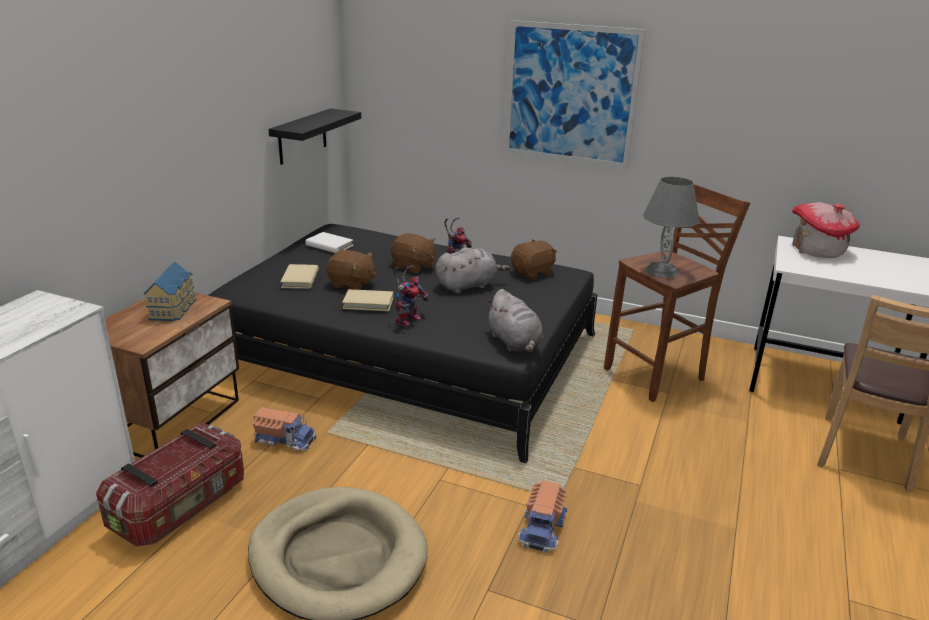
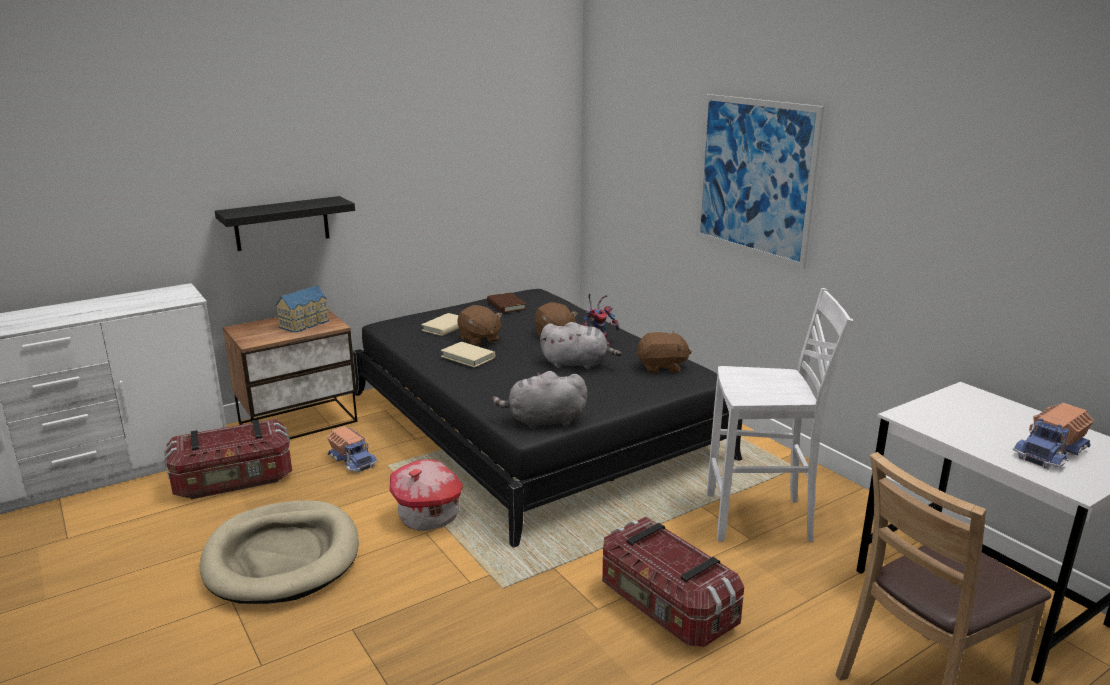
camera: 35 degrees right, 5 degrees down
(302, 136) = (515, 199): black shelf -> black shelf (282, 223)
(329, 245) = (506, 305): white book -> brown book
(408, 319) = (481, 378): toy robot -> none
(515, 343) = (543, 421): grey plush toy -> grey plush toy turned 75 degrees clockwise
(543, 528) = (458, 604): toy truck -> toy truck (1051, 453)
(657, 375) = (761, 519): brown stool -> white stool
(661, 270) = (748, 386): grey table lamp -> none
(679, 464) = (665, 607): none -> storage box
(817, 250) = (985, 408): toy house -> toy house (429, 517)

